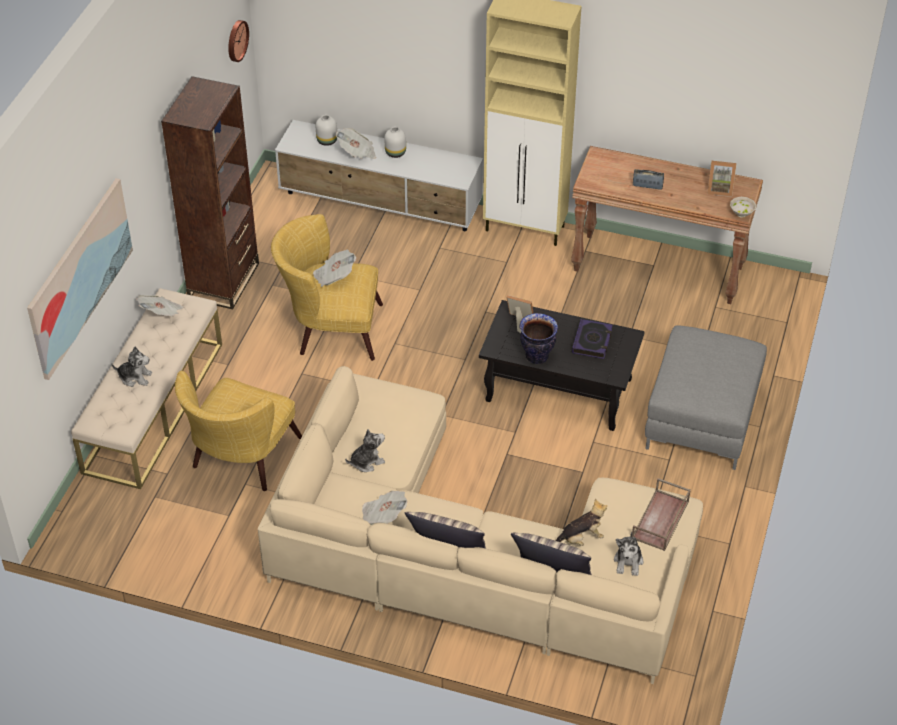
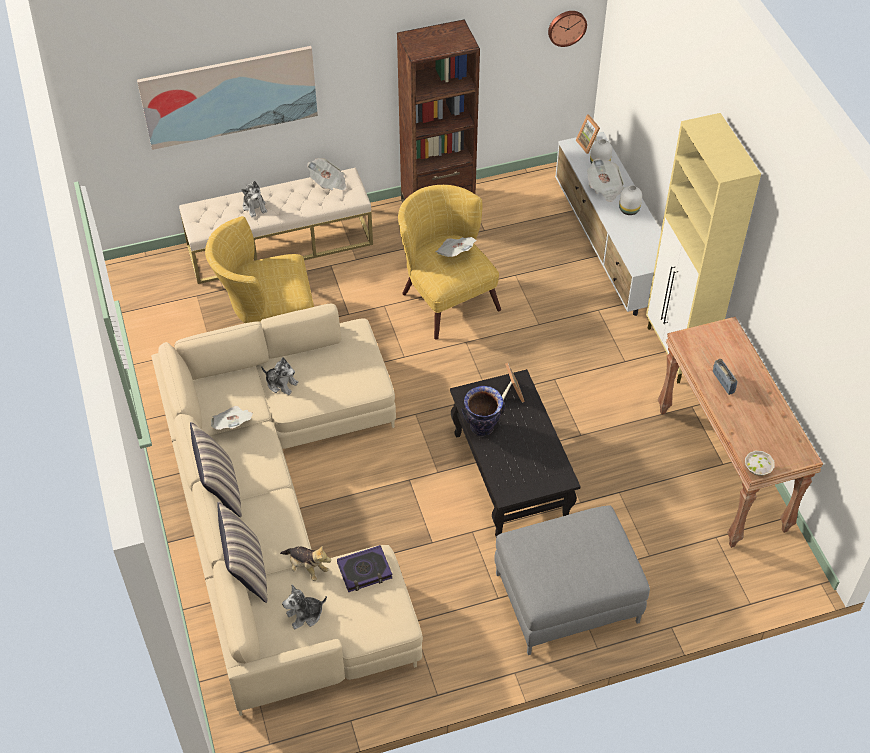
camera: 55 degrees right, 5 degrees up
(592, 341) = (533, 456): book -> book (364, 571)
(660, 521) = (369, 615): brown tray -> none
(719, 189) = (774, 437): picture frame -> picture frame (589, 144)

